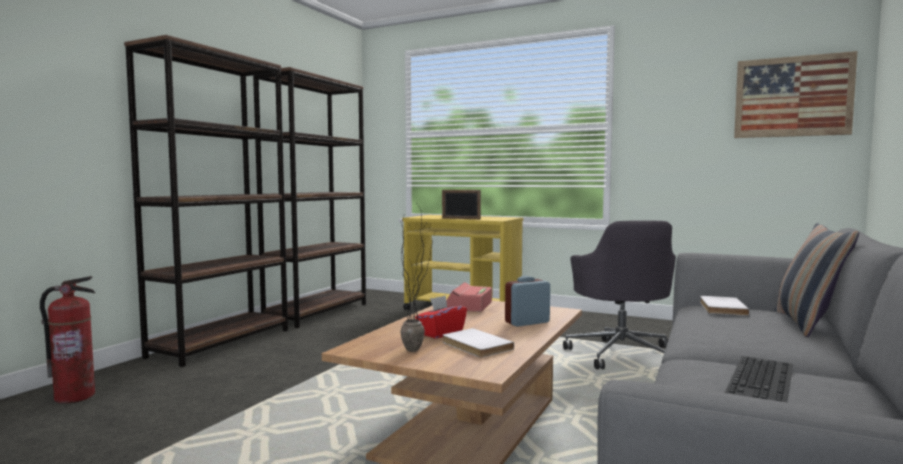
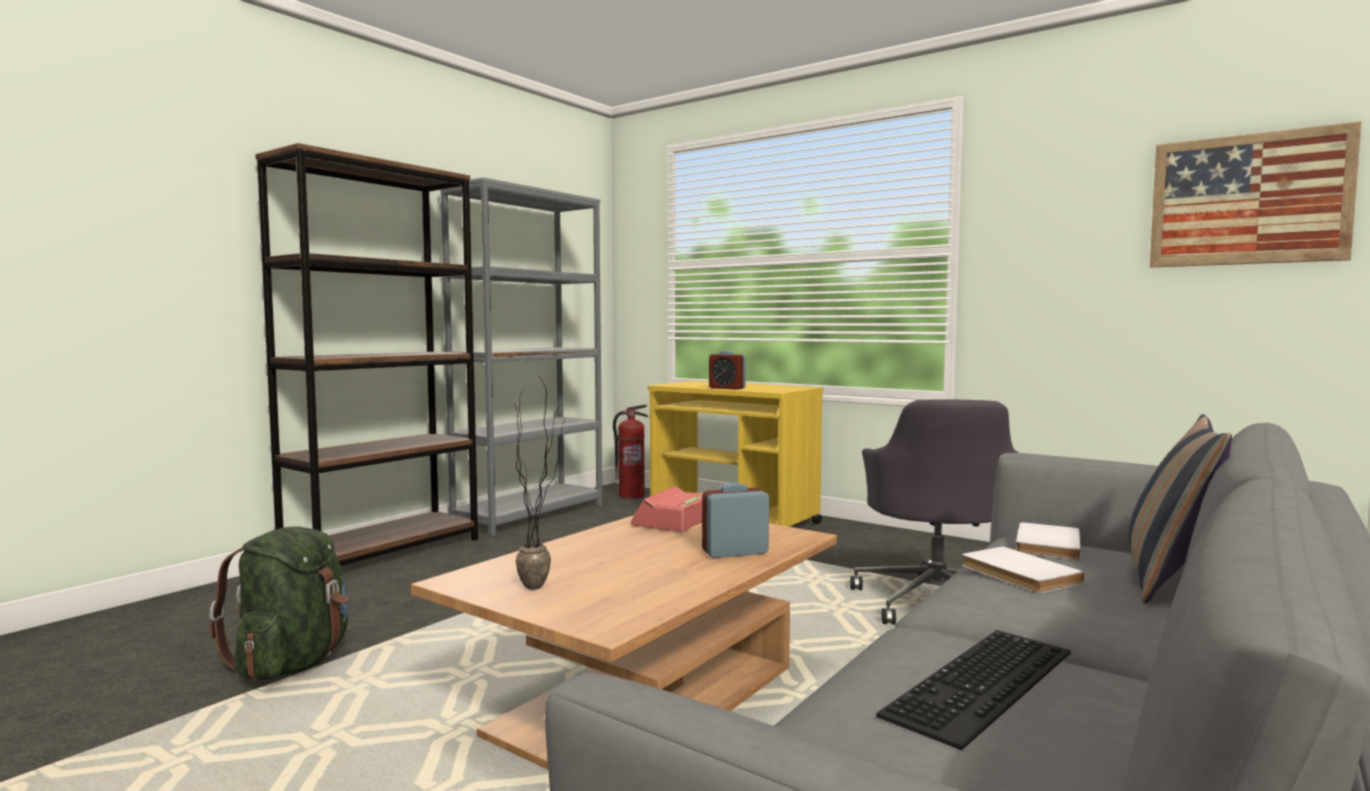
camera: 10 degrees right, 0 degrees up
(75, 397) = (171, 617): fire extinguisher -> fire extinguisher (631, 496)
(196, 422) = (293, 663): none -> green backpack
(317, 312) = (530, 515): brown bookcase -> grey bookcase
(441, 333) = (596, 562): red tissue box -> none
(461, 218) = (727, 388): picture frame -> alarm clock
(475, 346) = (626, 586): white book -> white book (1017, 574)

